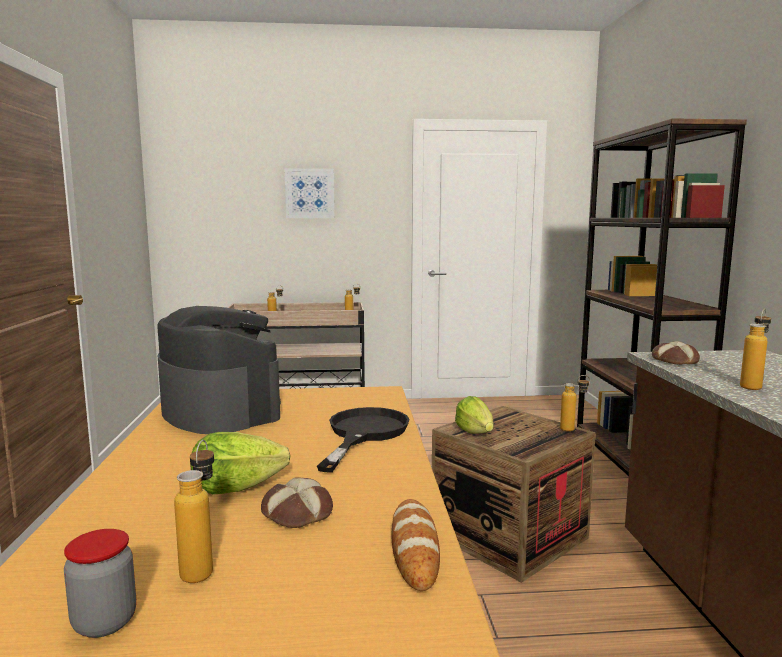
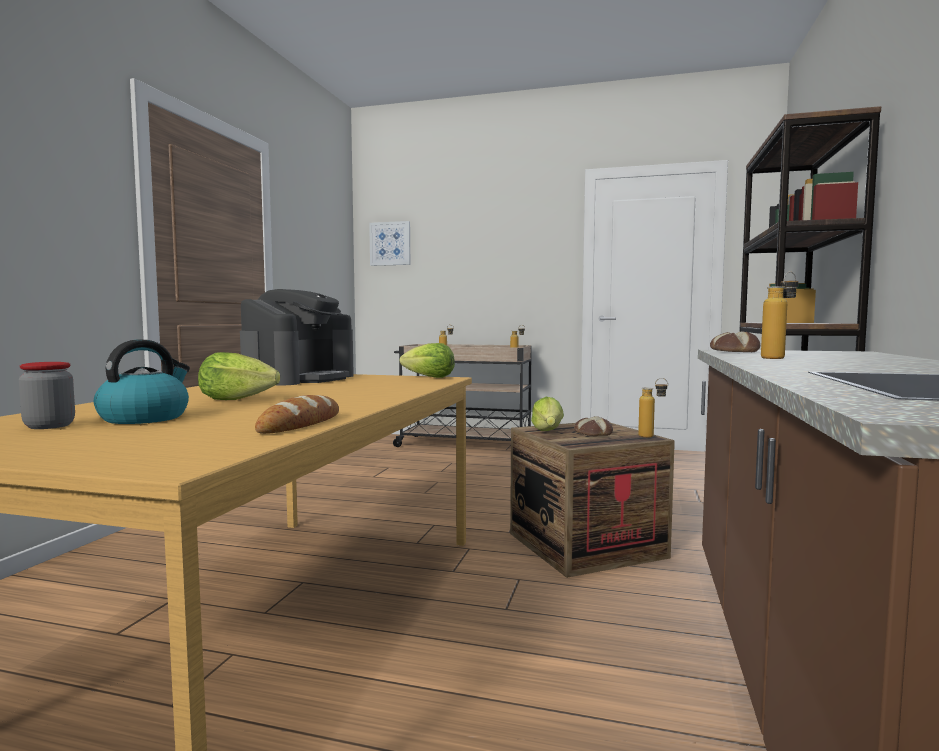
camera: 20 degrees right, 5 degrees down
(202, 567) = (145, 418): bottle -> kettle
(220, 411) = (299, 378): coffee machine -> coffee machine turned 45 degrees clockwise
(296, 513) = (253, 409): bread -> bread (592, 433)
(309, 193) = (487, 244): picture -> picture (390, 243)
(362, 391) = (429, 377): none -> lettuce
(363, 433) = (383, 390): black frying pan -> none

